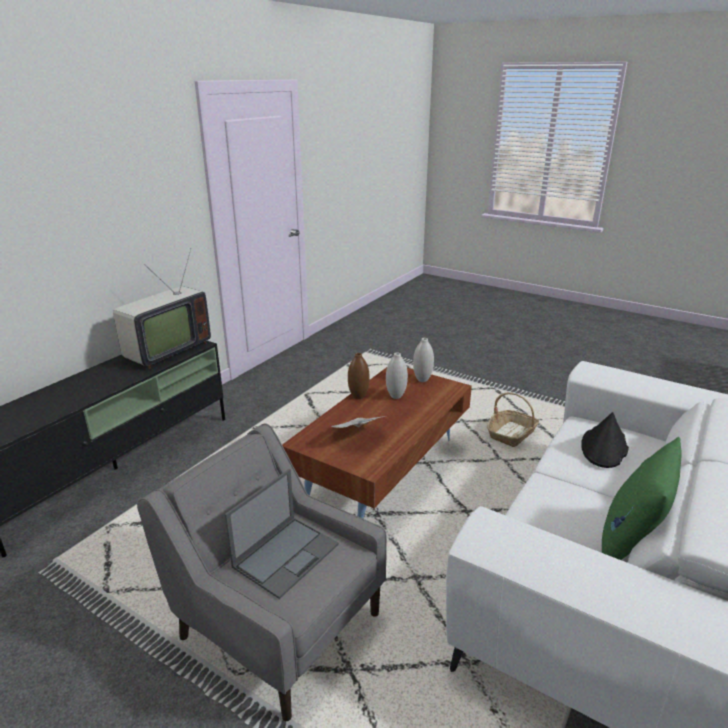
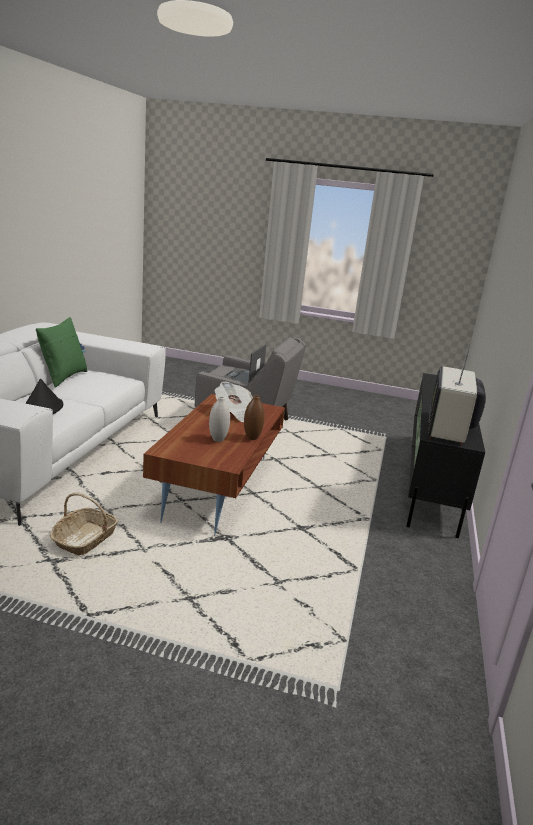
camera: 160 degrees right, 5 degrees down
(422, 379) = (196, 456): white vase -> none

